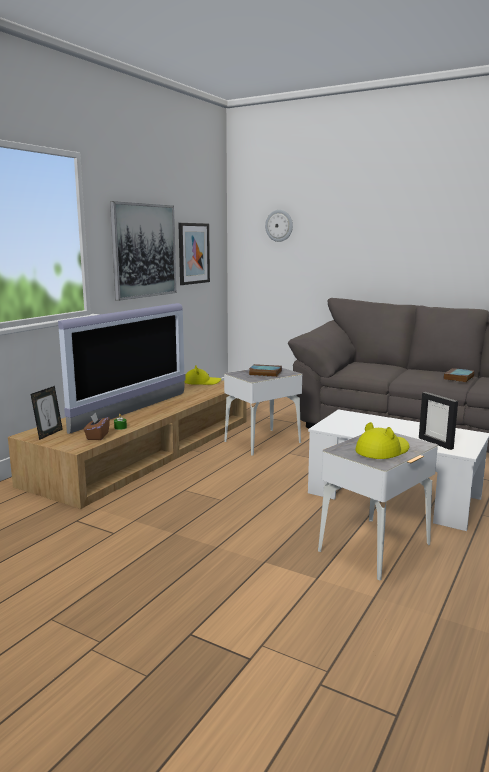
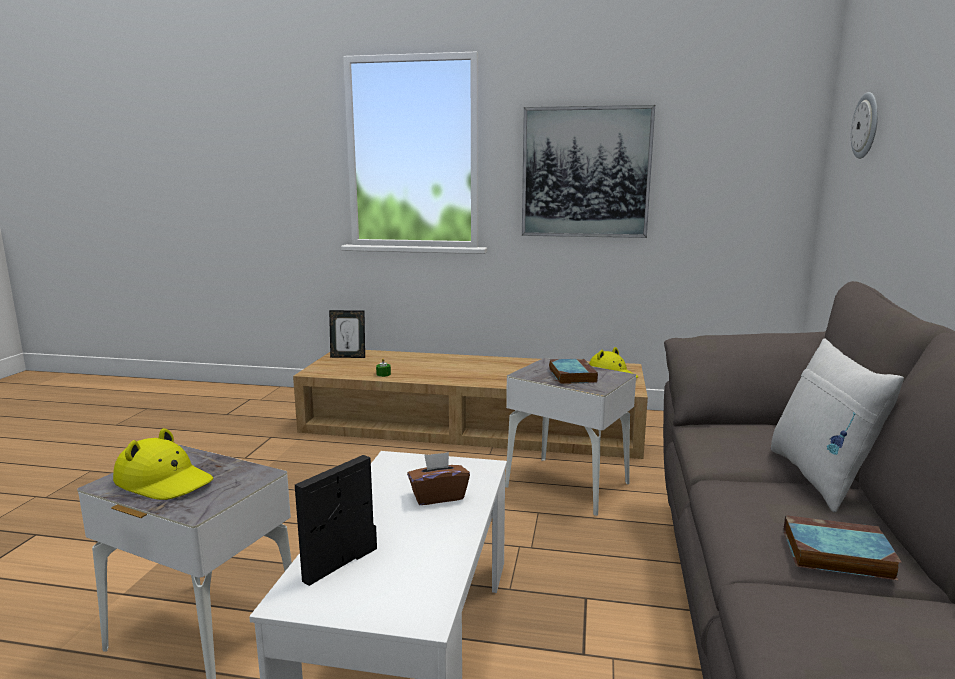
camera: 70 degrees right, 0 degrees up
(97, 436) = (350, 372): brown tissue box -> brown tissue box (438, 496)
(132, 411) = (445, 368): television -> none
(193, 253) = (708, 180): picture -> none
(403, 369) = (819, 479): none -> grey pillow

